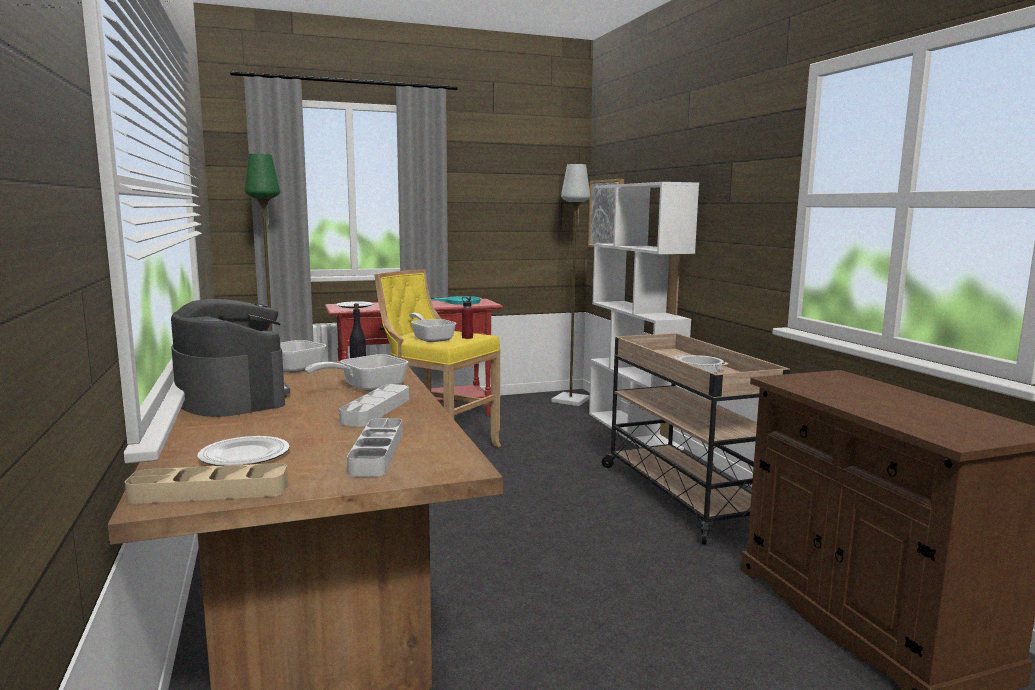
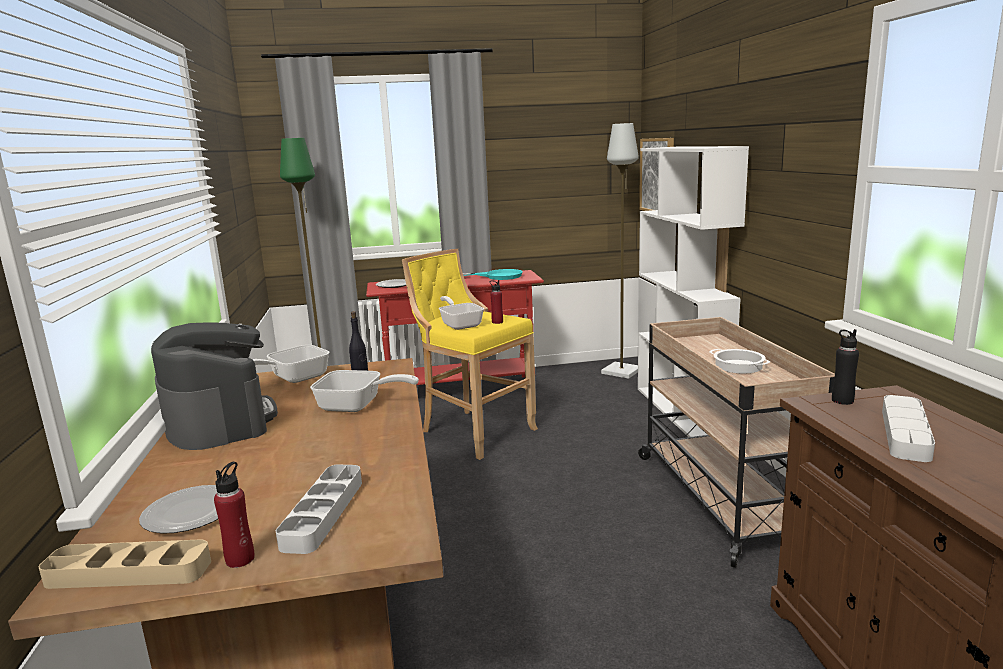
camera: 10 degrees right, 5 degrees up
(315, 481) = (240, 559): none -> red bottle
(366, 388) = (357, 406): frying pan -> frying pan turned 135 degrees counterclockwise
(376, 410) = (352, 442): grey tray -> grey tray (905, 433)
(801, 378) = (842, 400): none -> black bottle

